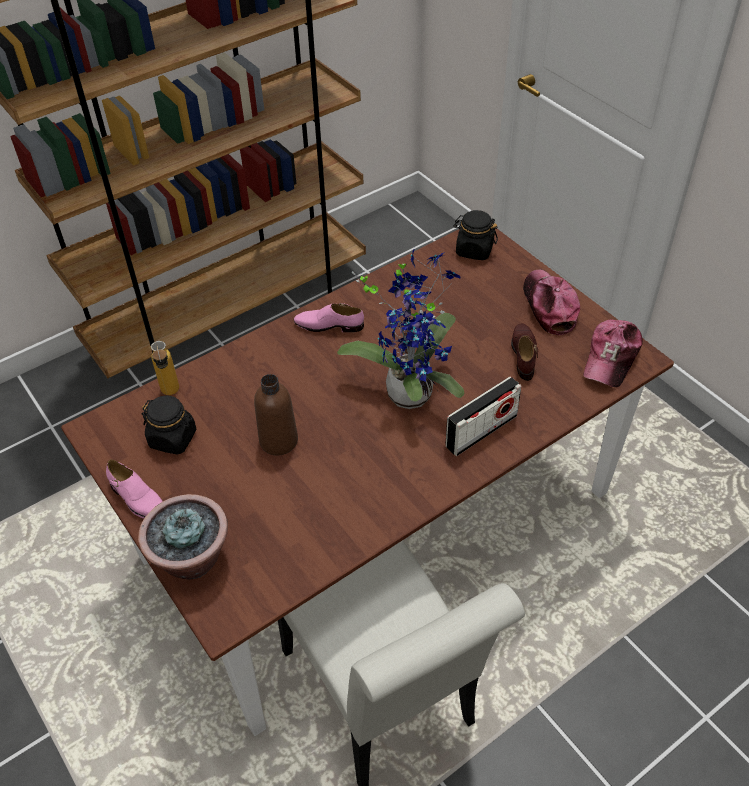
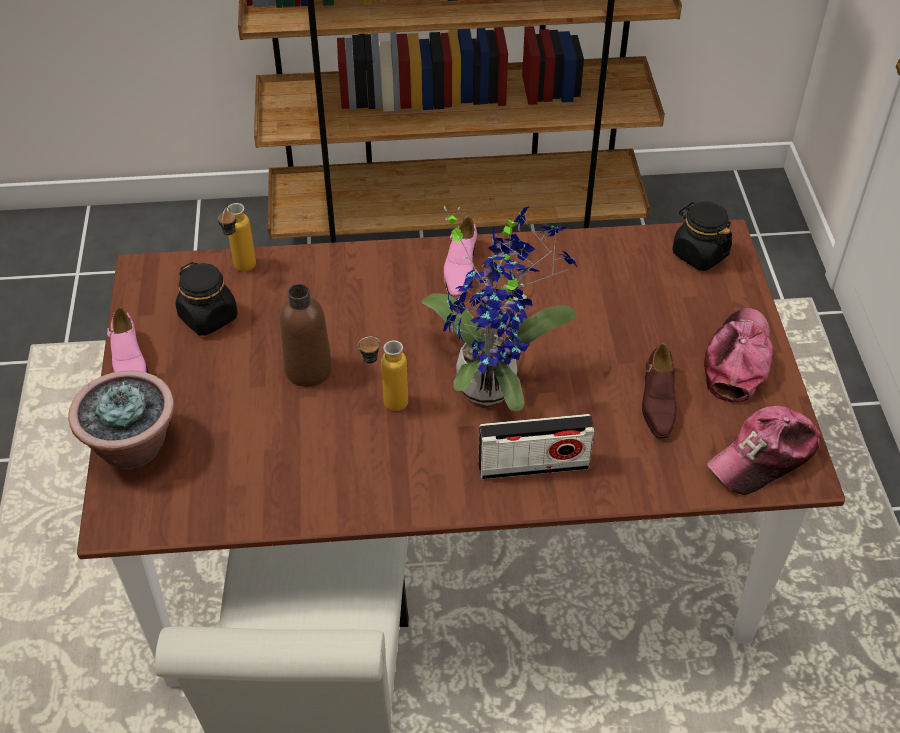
camera: 30 degrees right, 0 degrees up
(329, 325) = (460, 269): pink shoe -> pink shoe turned 120 degrees counterclockwise
(352, 438) = (385, 404): none -> bottle
(524, 354) = (657, 402): brown shoe -> brown shoe turned 150 degrees clockwise

